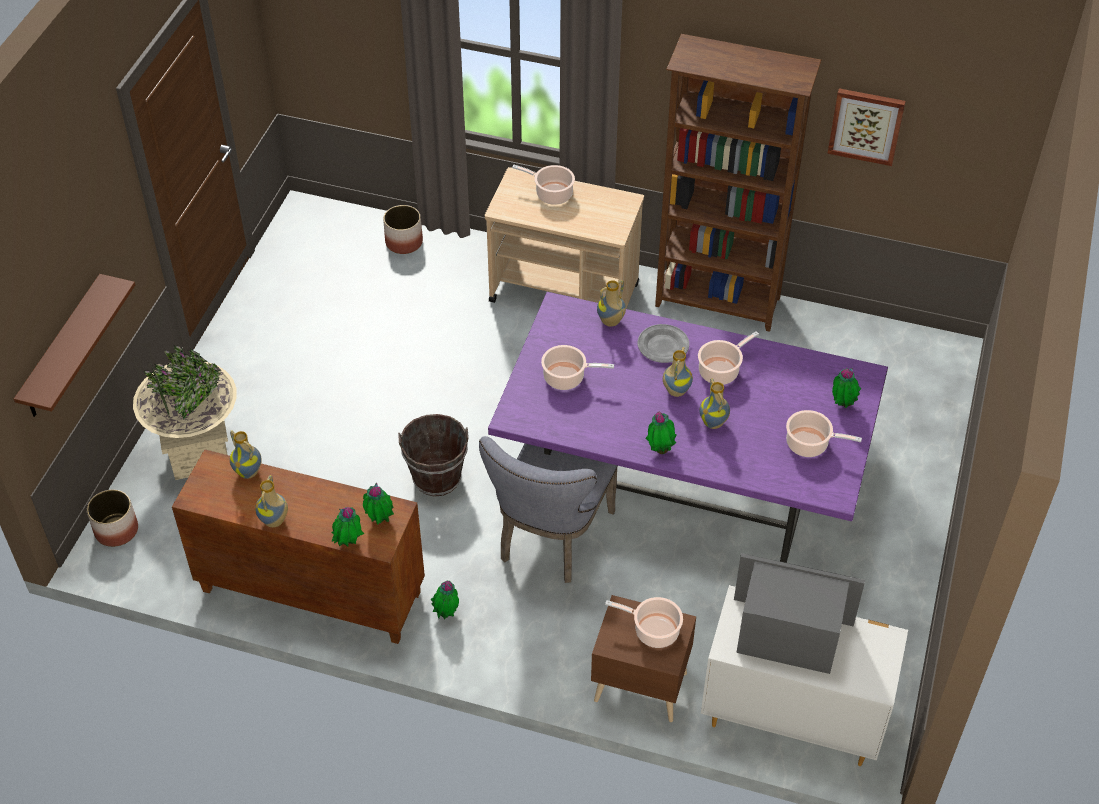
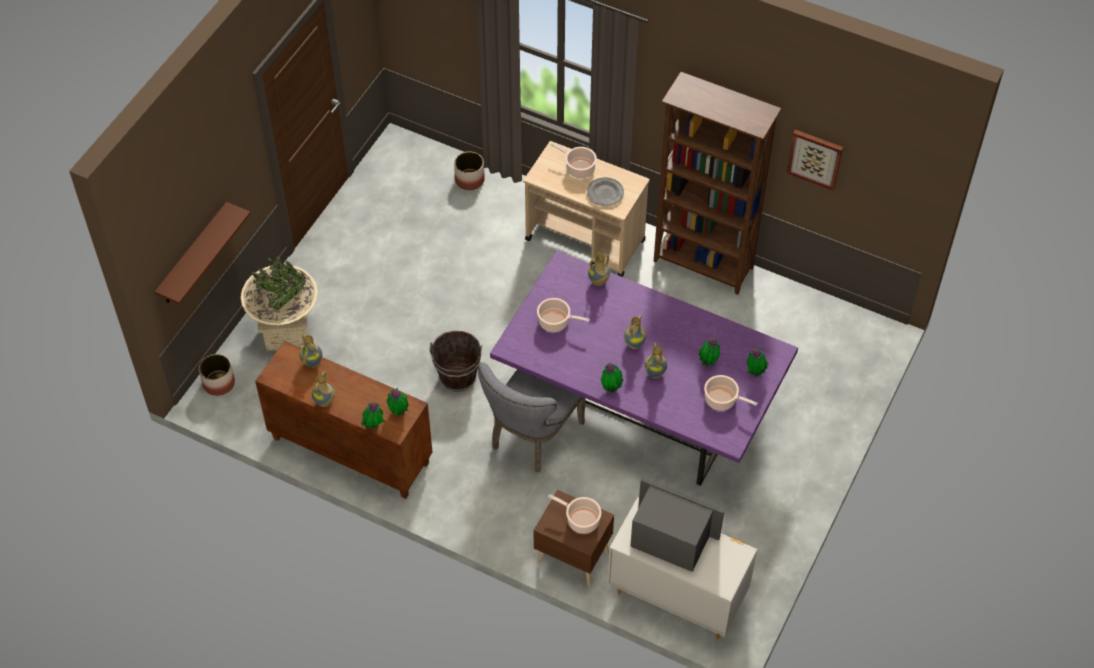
camera: 10 degrees right, 5 degrees up
(447, 614) = (444, 482): potted plant -> potted plant (708, 363)
(663, 346) = (633, 307): grey plate -> grey plate (605, 193)
(721, 370) = (671, 333): cooking pot -> none

